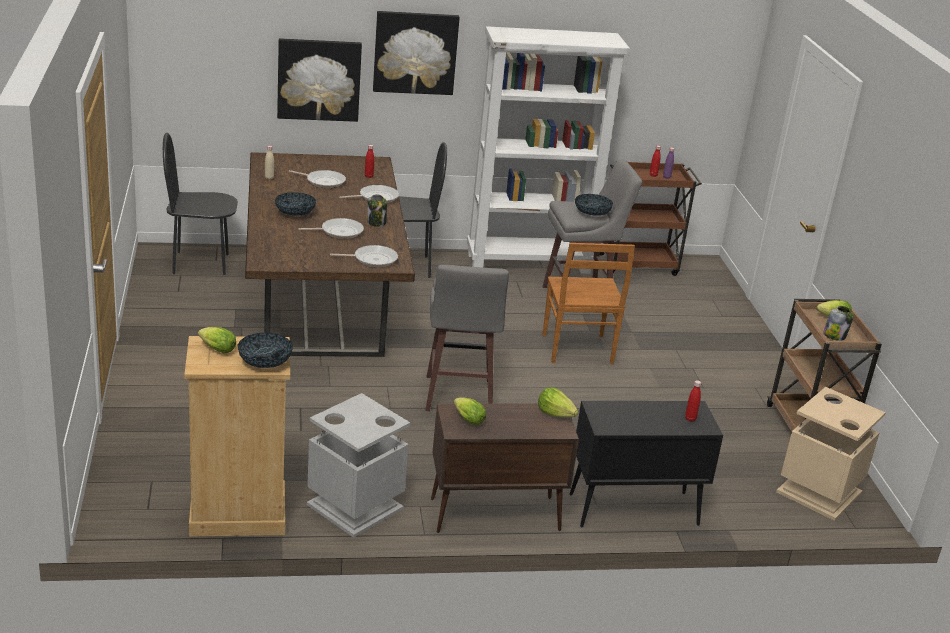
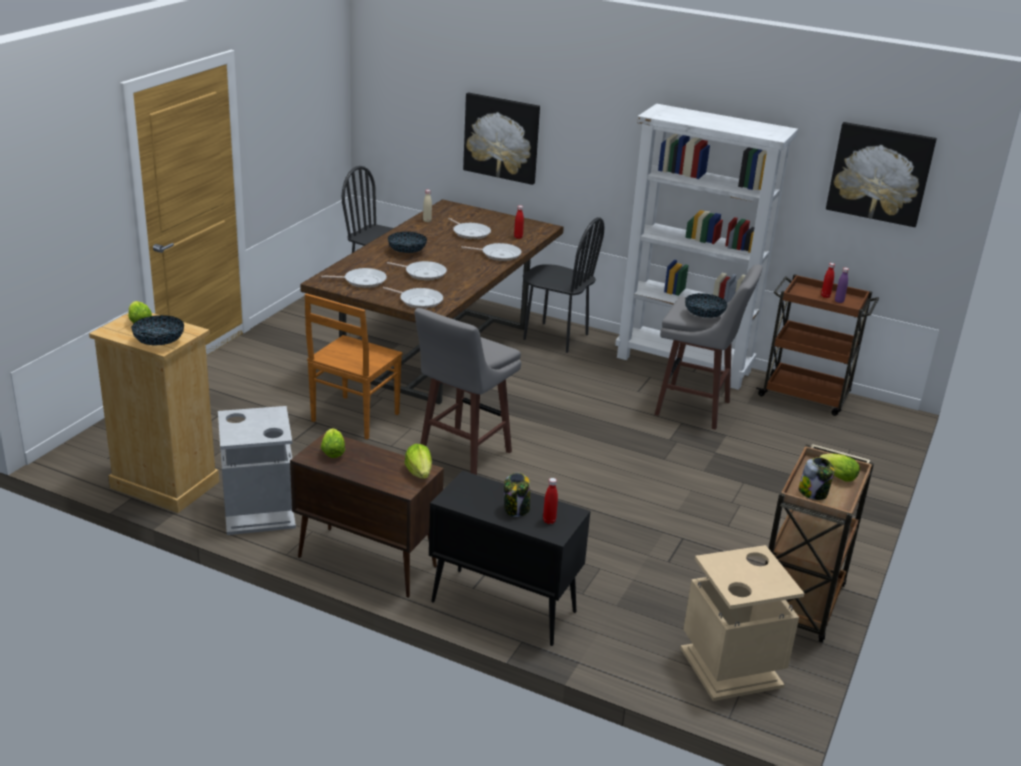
camera: 35 degrees right, 0 degrees up
(298, 253) = (362, 281): none -> frying pan
(376, 222) = (468, 274): jar -> jar (516, 509)
(415, 52) = (590, 123): picture -> picture (880, 173)
(577, 350) = (633, 452): brown chair -> brown chair (353, 418)

